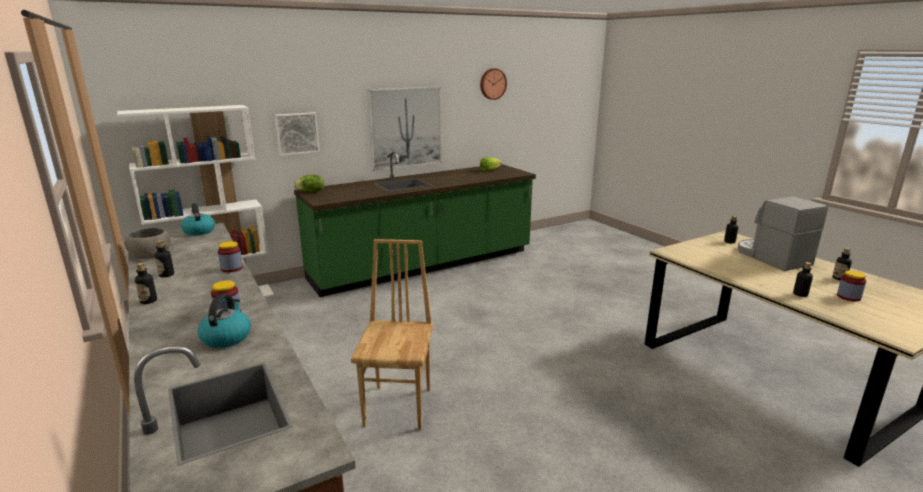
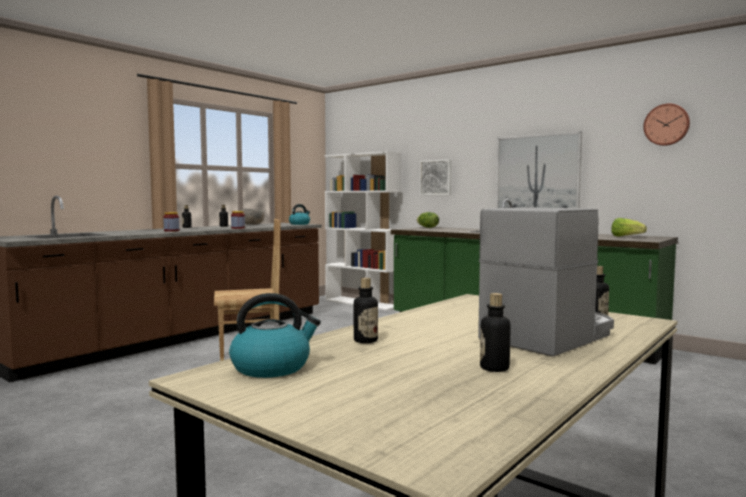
camera: 70 degrees right, 15 degrees down
(226, 337) = (141, 232): kettle -> kettle (272, 367)
(848, 297) = (384, 365): jar -> none

